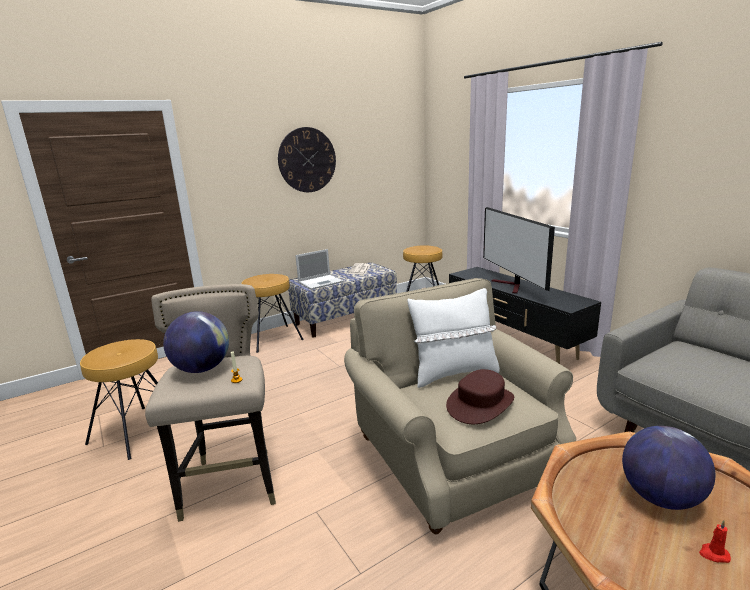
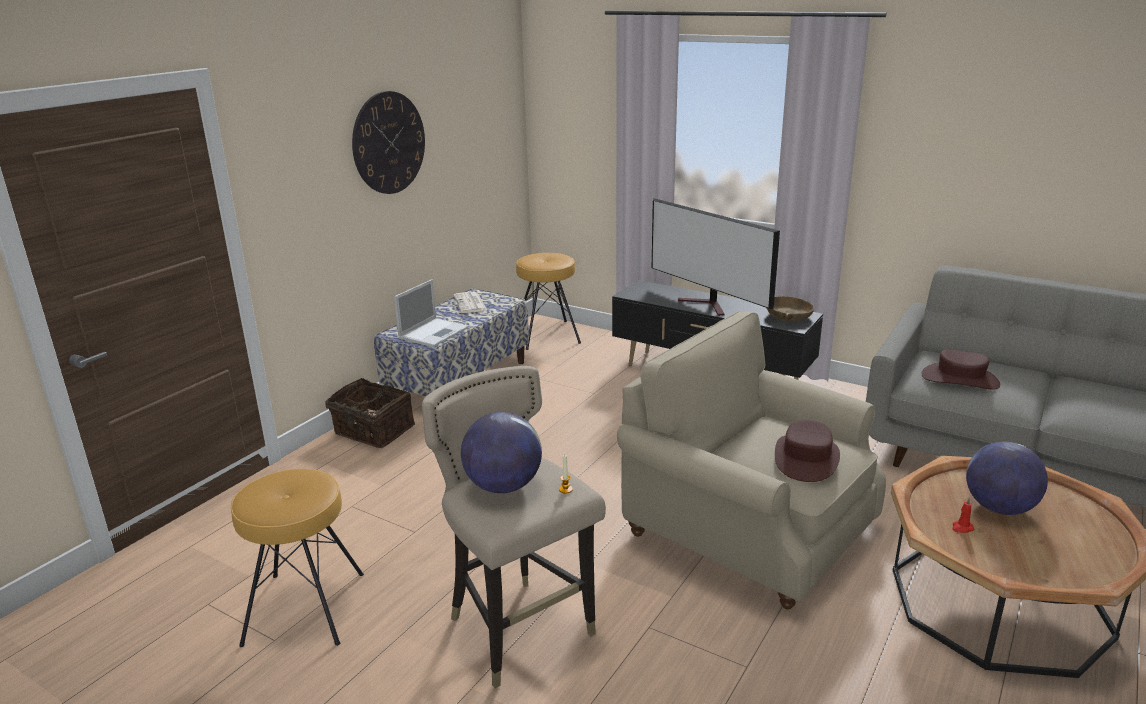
camera: 25 degrees left, 5 degrees up
(272, 338) = (372, 431): brown stool -> basket
(453, 374) = (748, 432): white pillow -> none
(569, 300) = (788, 316): none -> brown bowl
(693, 367) = (960, 379): none -> brown hat
(713, 554) = (1059, 540): red candle -> red candle (962, 528)

